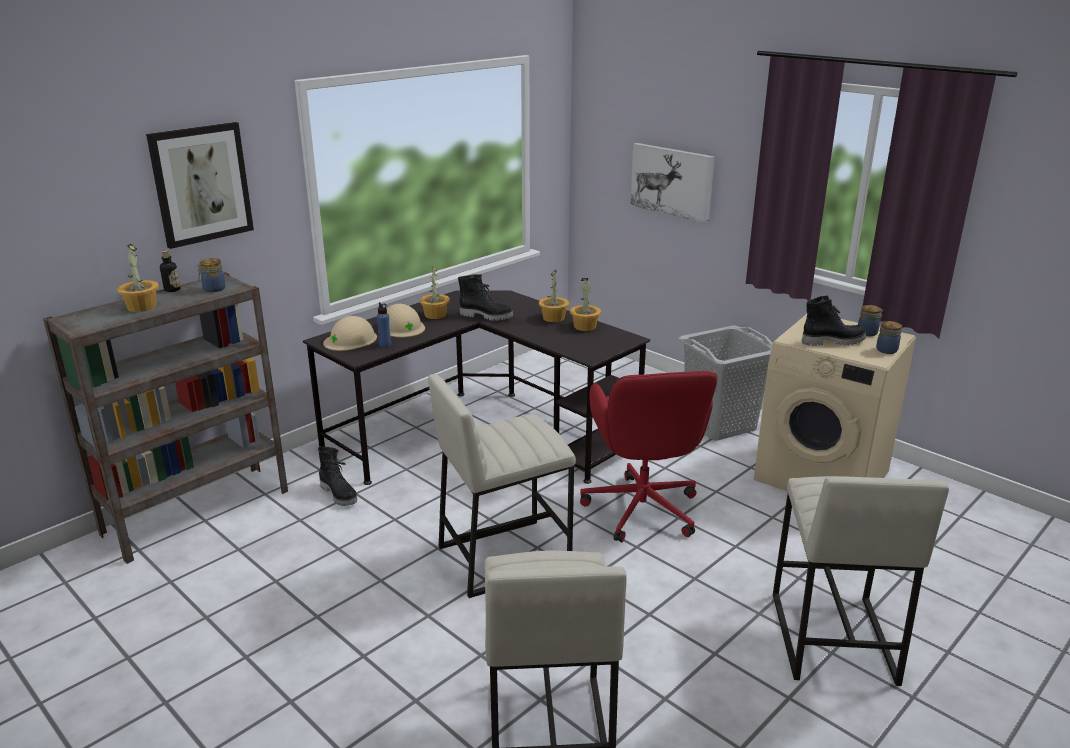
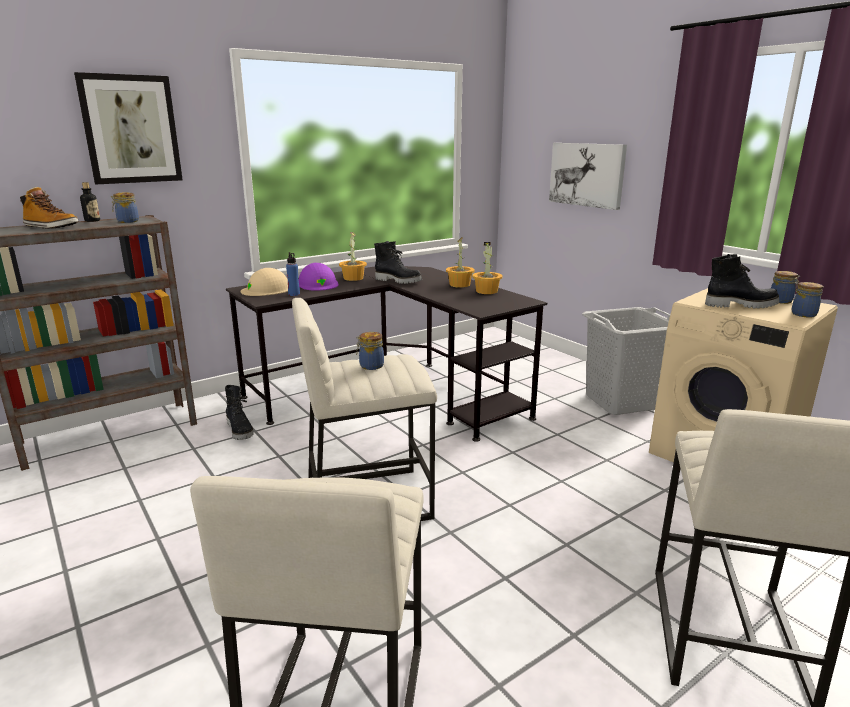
camera: 10 degrees right, 5 degrees down
(141, 306) = (51, 227): potted plant -> boot
(401, 327) = (317, 284): beige hard hat -> purple hard hat
(507, 434) = (370, 366): none -> jar
(642, 511) = (524, 471): red office chair -> none

